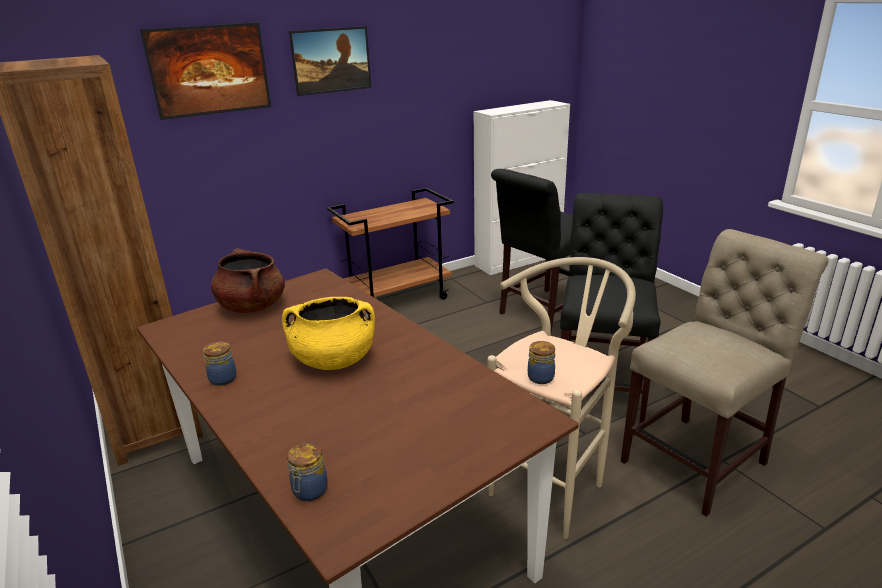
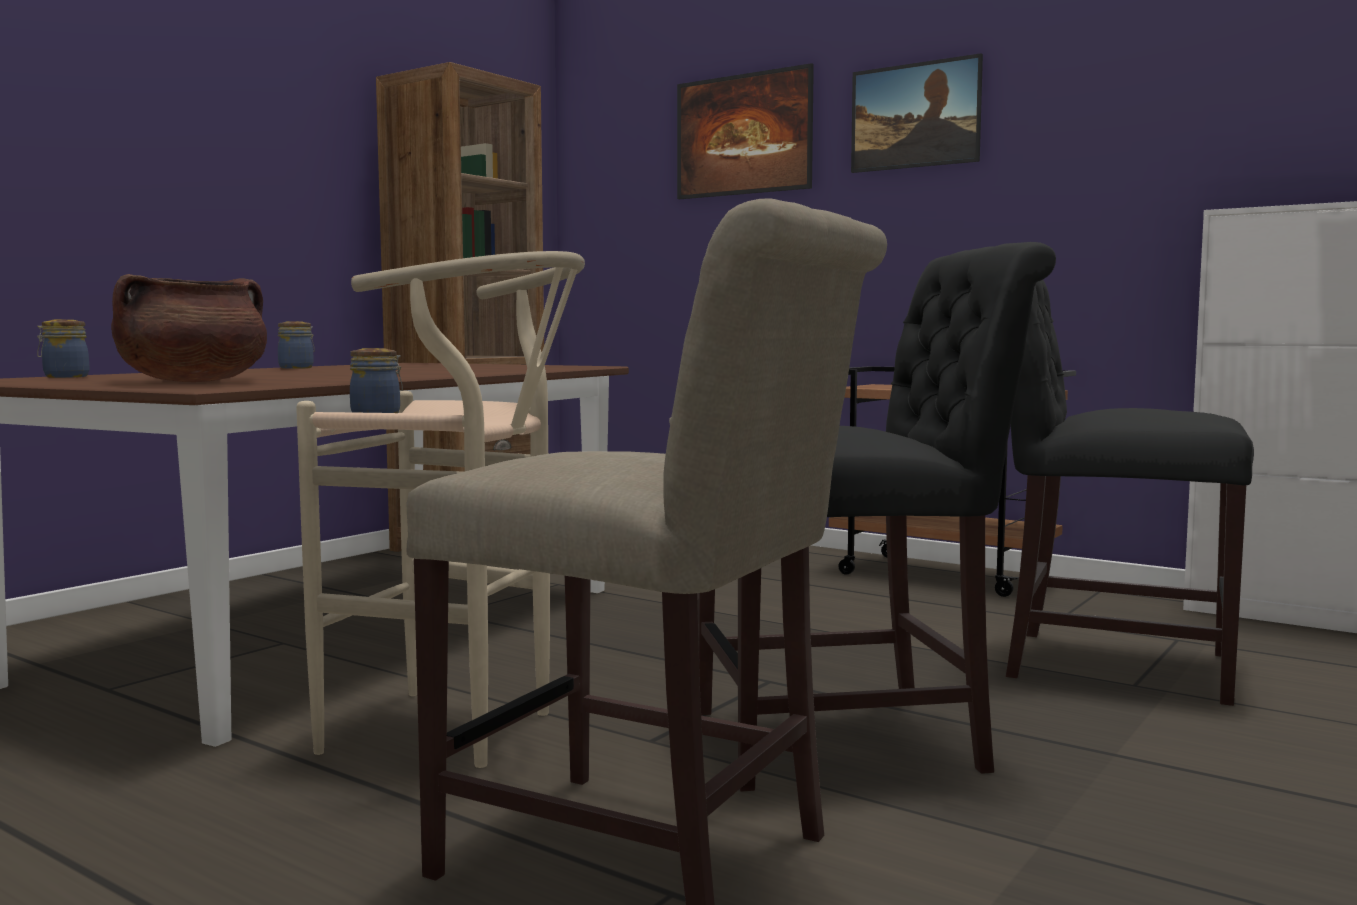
camera: 65 degrees right, 20 degrees down
(252, 306) = (480, 365): brown cooking pot -> brown cooking pot (194, 382)
(334, 360) = (351, 372): yellow cooking pot -> none

